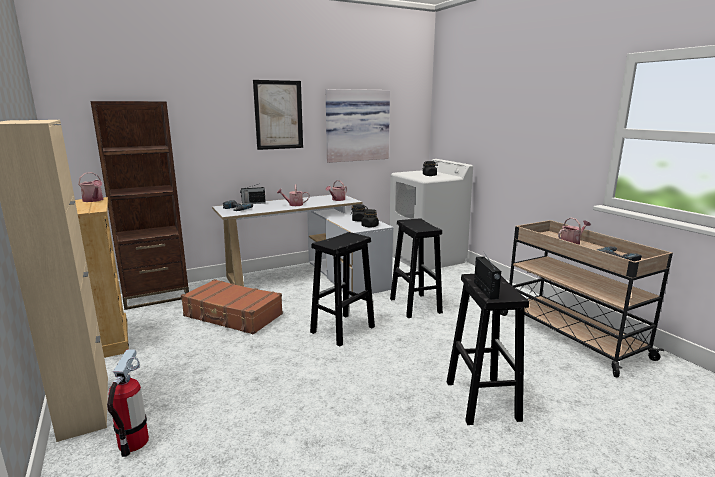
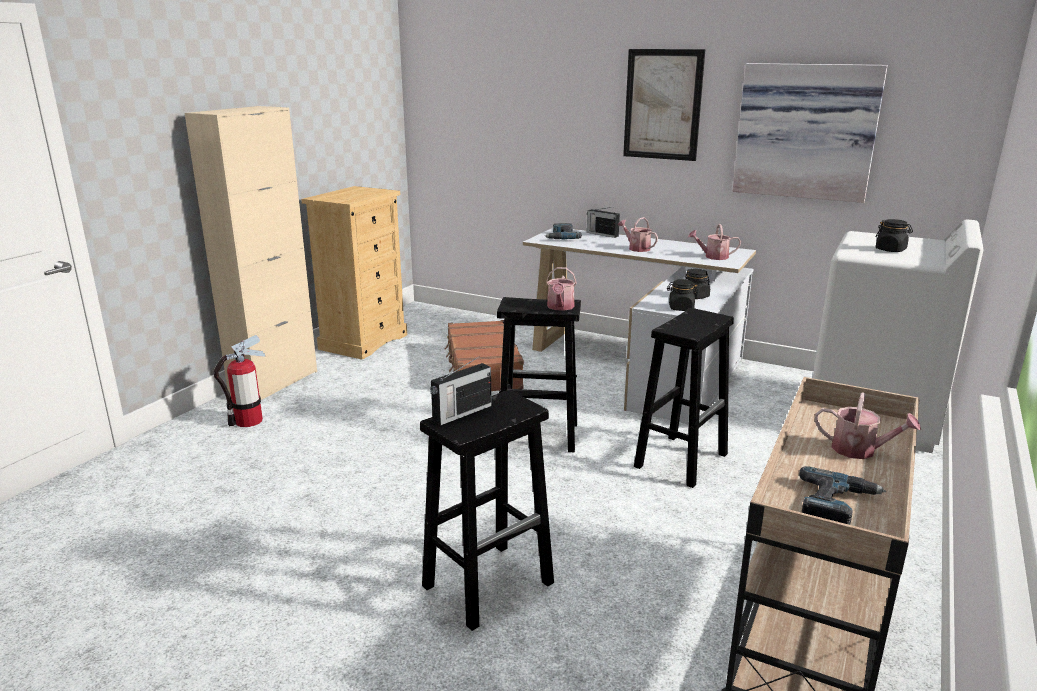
camera: 55 degrees right, 5 degrees up
(94, 200) = (380, 192): watering can -> watering can (560, 307)
(156, 296) = (469, 321): brown bookcase -> none

